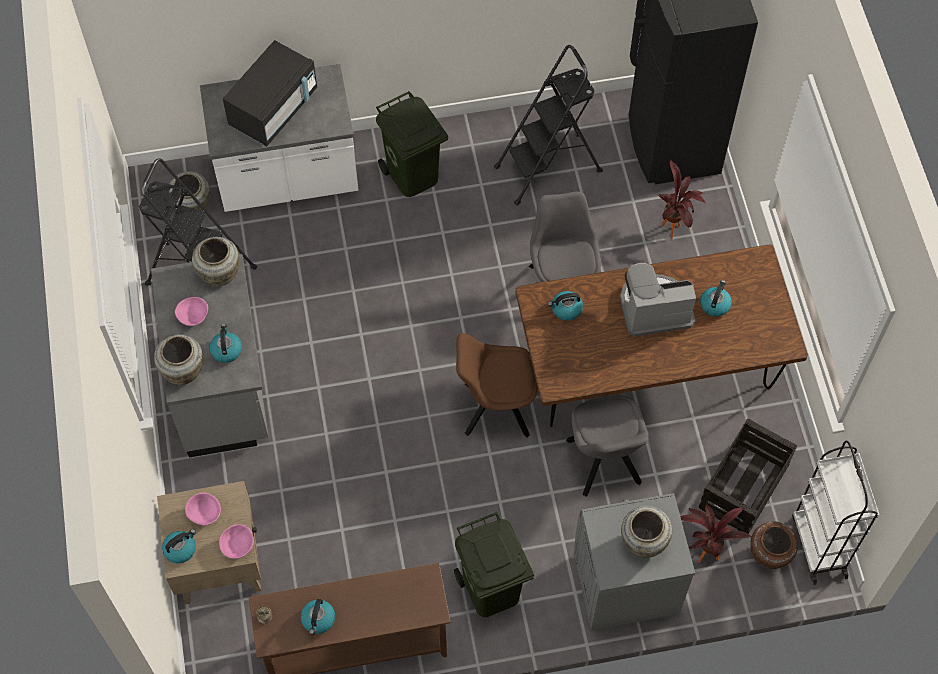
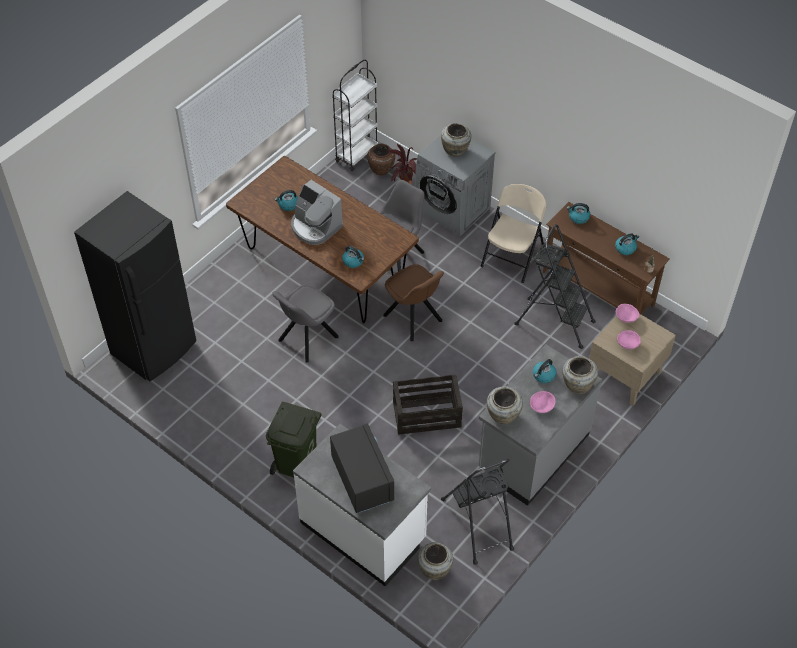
camera: 130 degrees left, 10 degrees down
(180, 549) = (655, 340): kettle -> kettle (578, 217)
(274, 109) = (362, 479): black microwave -> black microwave turned 75 degrees clockwise
(490, 590) = (513, 257): green trash can -> beige chair
(549, 167) = (226, 397): step ladder -> step ladder (553, 322)
(674, 226) = (216, 313): potted plant -> none
(743, 487) = (354, 197): crate -> crate (427, 414)

